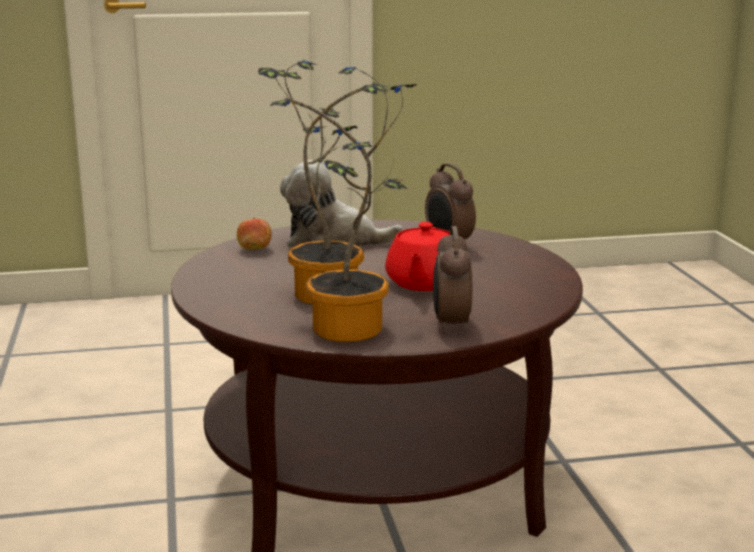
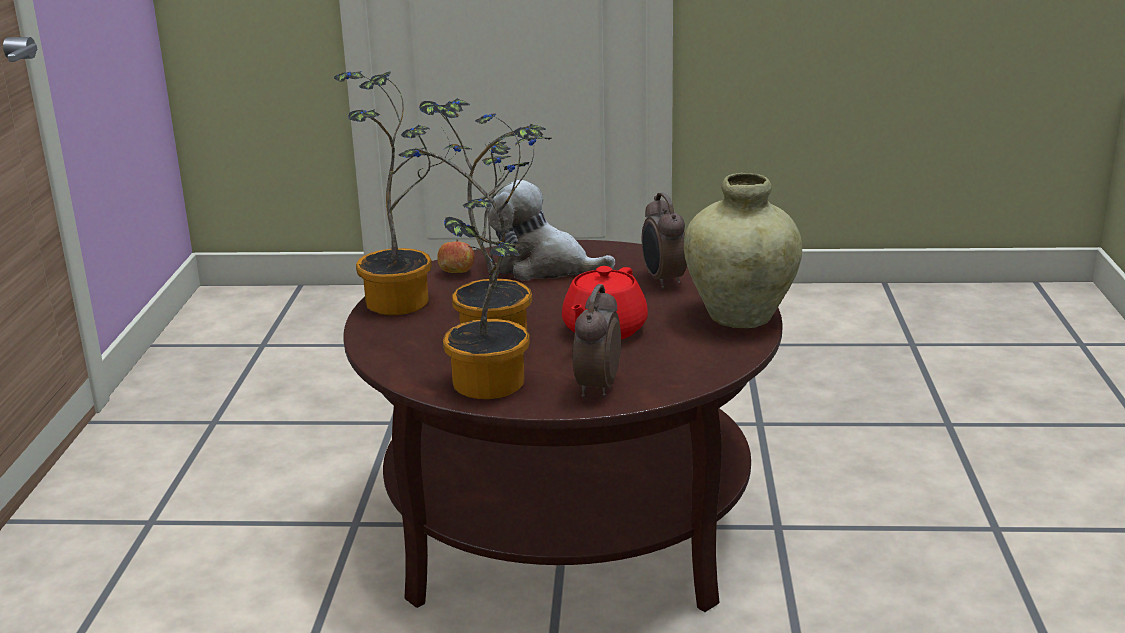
camera: 15 degrees right, 5 degrees up
(223, 273) = (407, 302): none -> potted plant
(536, 266) = (740, 317): none -> beige vase

